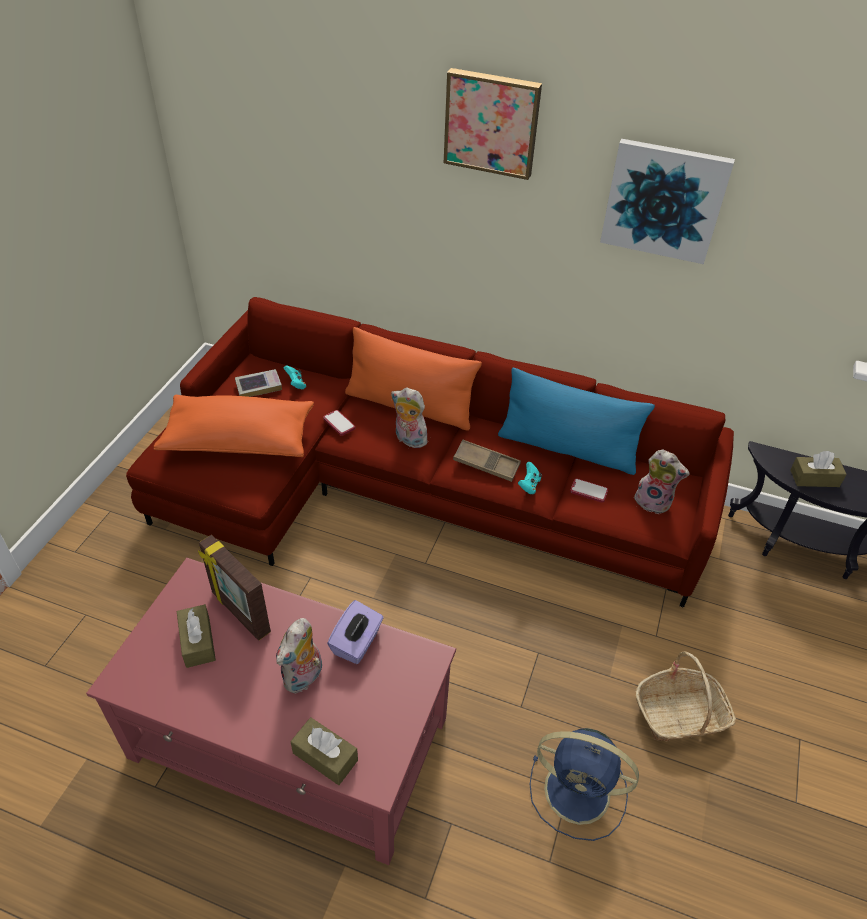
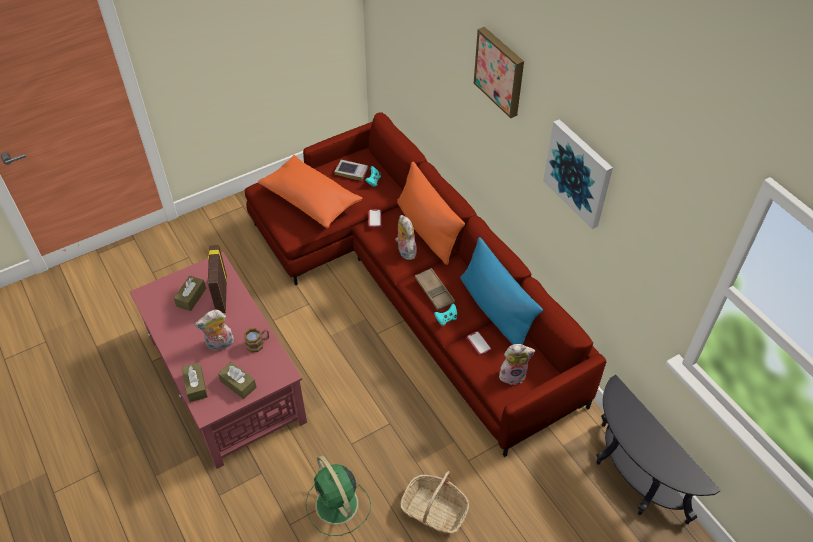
camera: 40 degrees right, 5 degrees up
(357, 643) = (258, 344): purple tissue box -> mug
(580, 792) = (337, 506): blue fan -> green fan
(654, 501) = (513, 374): plush toy -> plush toy turned 75 degrees counterclockwise
(814, 478) = (631, 424): brown tissue box -> brown tissue box (238, 384)

